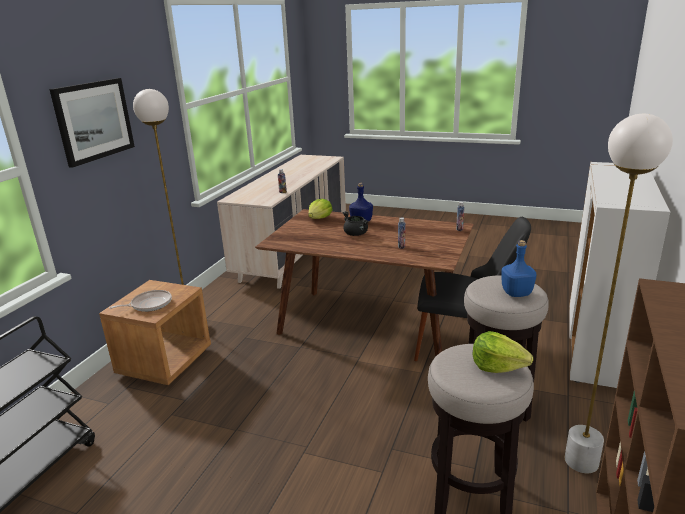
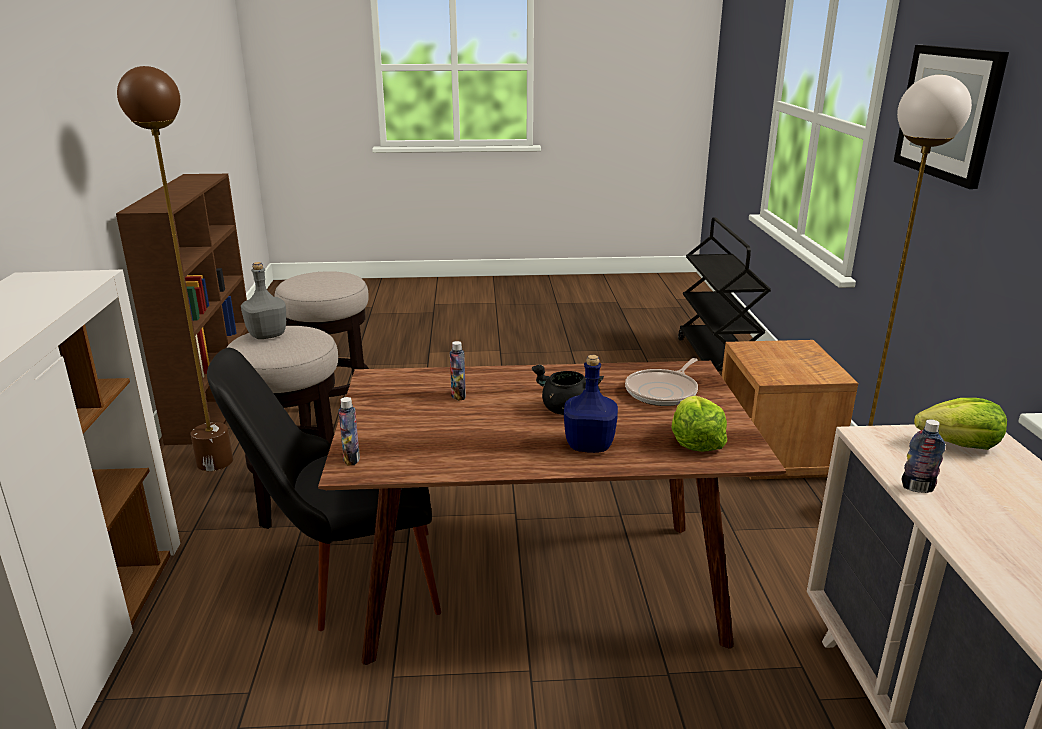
camera: 155 degrees right, 0 degrees up
(149, 304) = (776, 355): frying pan -> frying pan (663, 392)
(498, 366) = (305, 281): lettuce -> lettuce (958, 444)
(516, 293) = (268, 335): blue bottle -> grey bottle
(581, 462) = (214, 462): white floor lamp -> brown floor lamp

